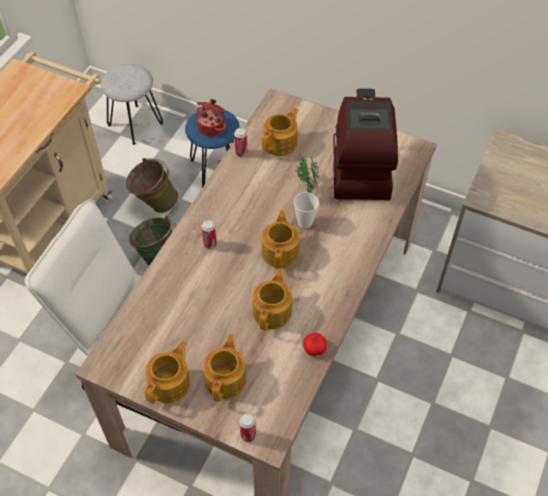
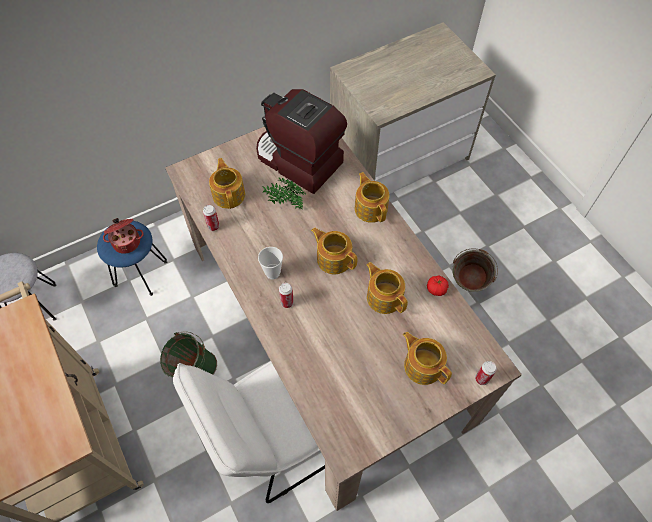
camera: 55 degrees left, 5 degrees up
(154, 204) = (133, 340): green bucket -> green bucket (466, 287)
(170, 383) = (400, 409): teapot -> teapot (371, 208)
(305, 222) = (319, 226): cup -> cup (272, 273)

